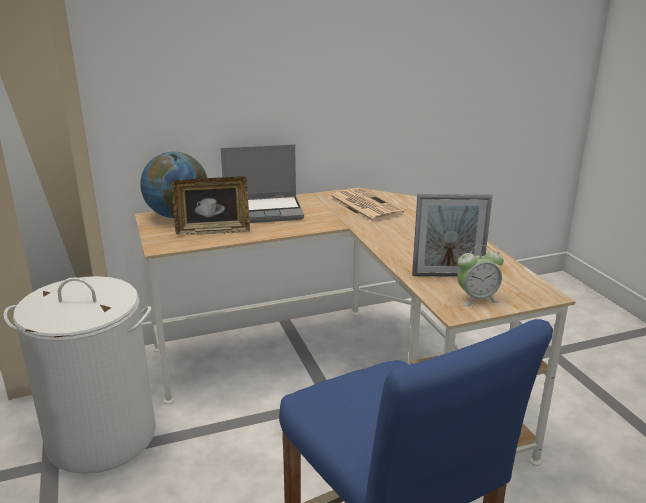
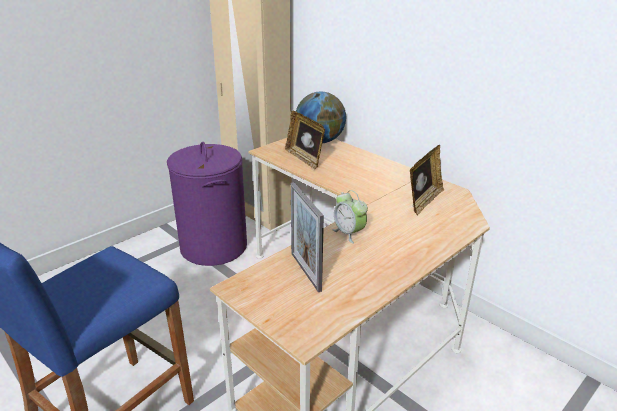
camera: 65 degrees right, 5 degrees up
(101, 437) = (213, 247): white laundry basket -> purple laundry basket
(264, 211) = (360, 165): laptop -> none
(363, 206) = (423, 201): newspaper -> picture frame
(477, 298) = (268, 295): alarm clock -> alarm clock (349, 233)

